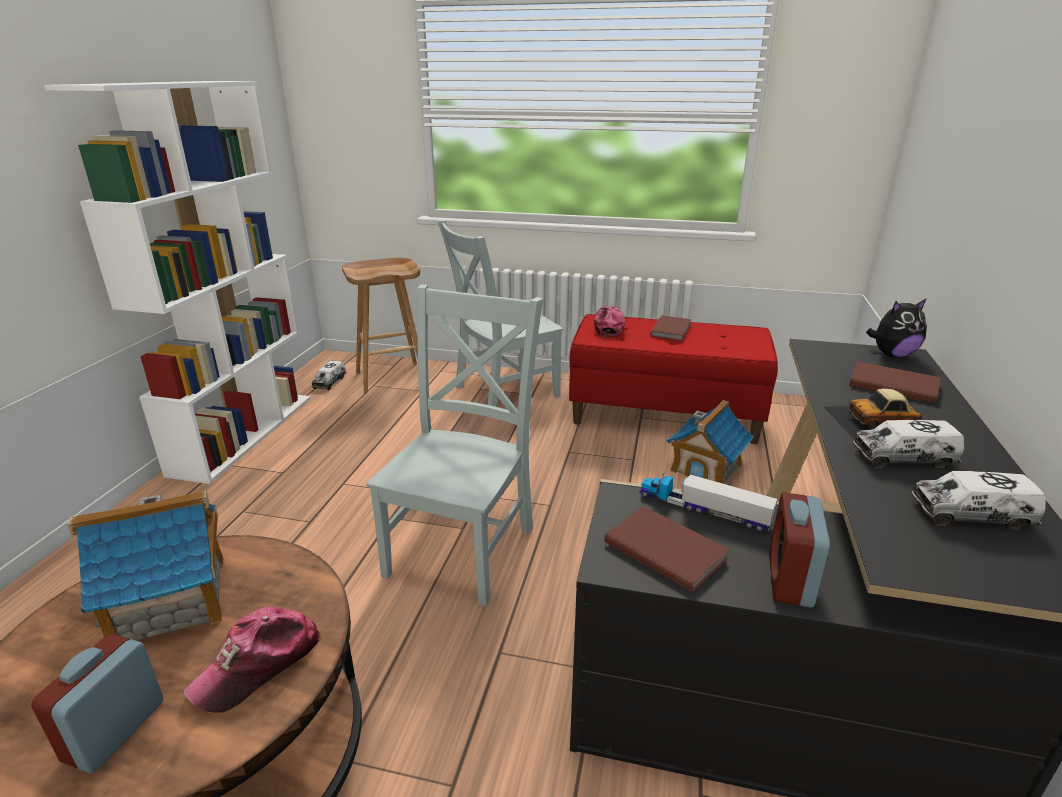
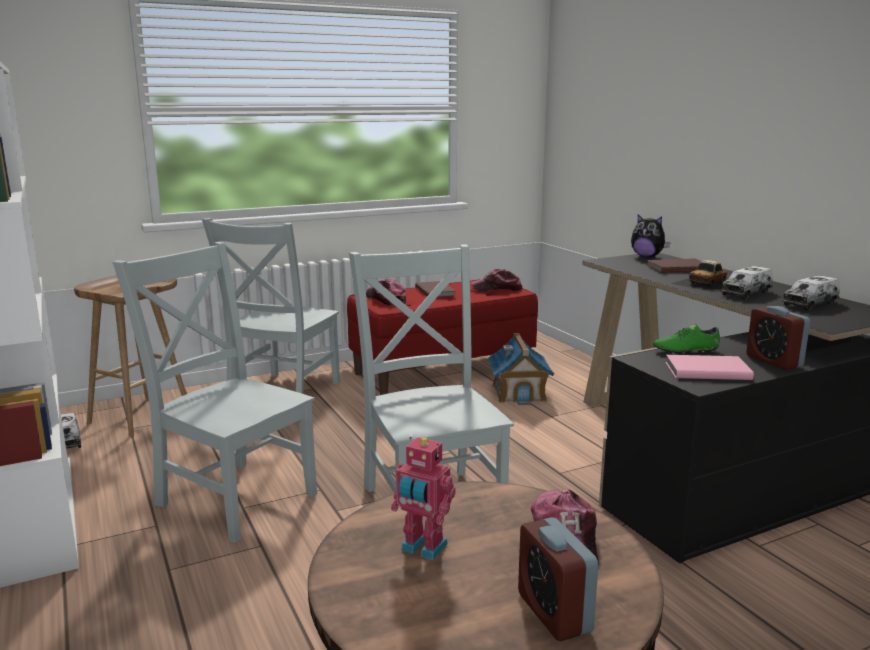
camera: 40 degrees left, 10 degrees down
(171, 600) = (422, 548): toy house -> toy robot
(350, 471) = (233, 496): none -> grey chair
(665, 549) = (706, 370): brown book -> pink book
(703, 509) = (685, 350): toy truck -> green shoe
(742, 343) = (497, 289): none -> cap
(892, 355) = (647, 256): plush toy -> plush toy turned 90 degrees clockwise

